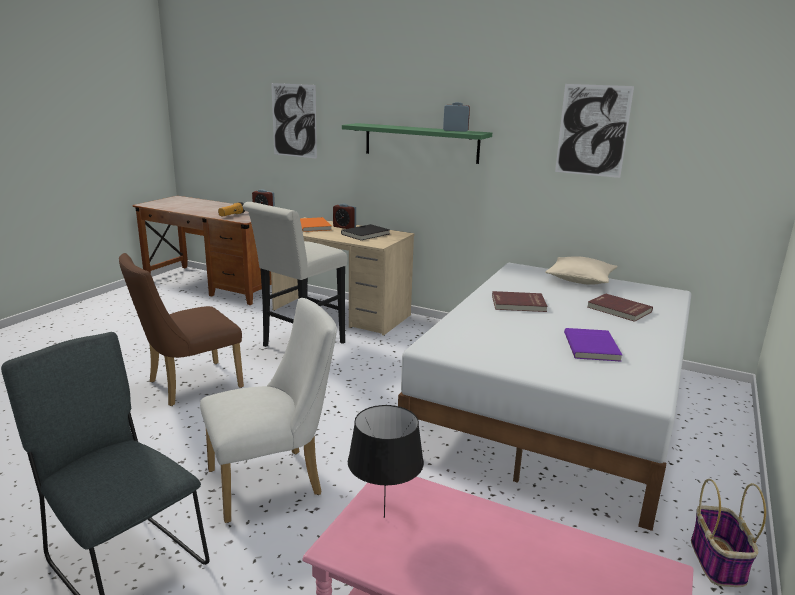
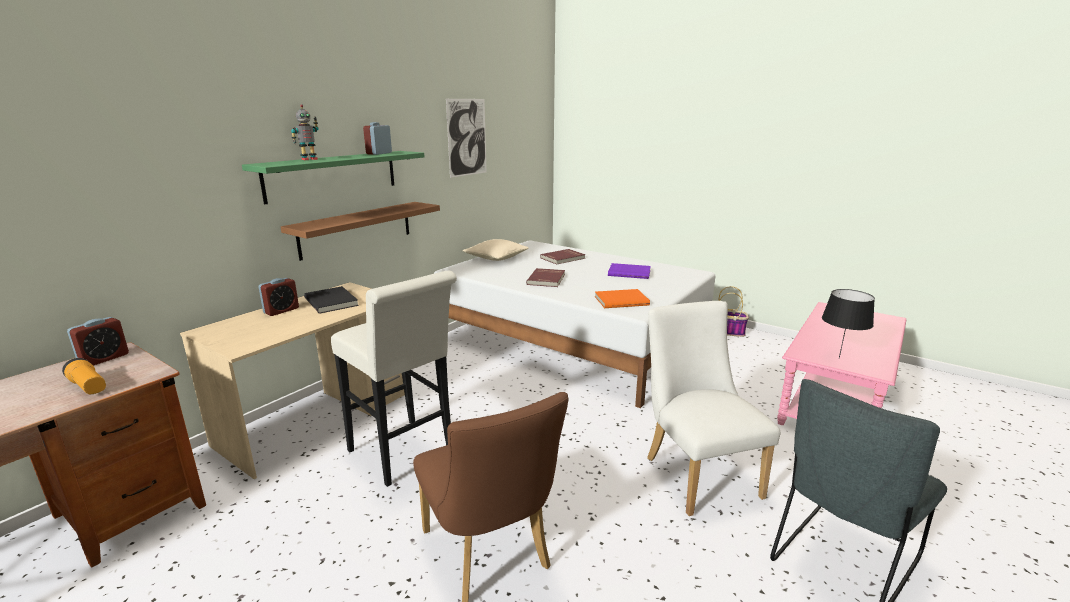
camera: 80 degrees left, 0 degrees up
(294, 120) = (109, 180): picture -> none
(314, 226) = (253, 327): orange book -> orange book (621, 300)
(394, 126) = (309, 159): none -> toy robot
(434, 193) = (357, 229): none -> brown shelf

